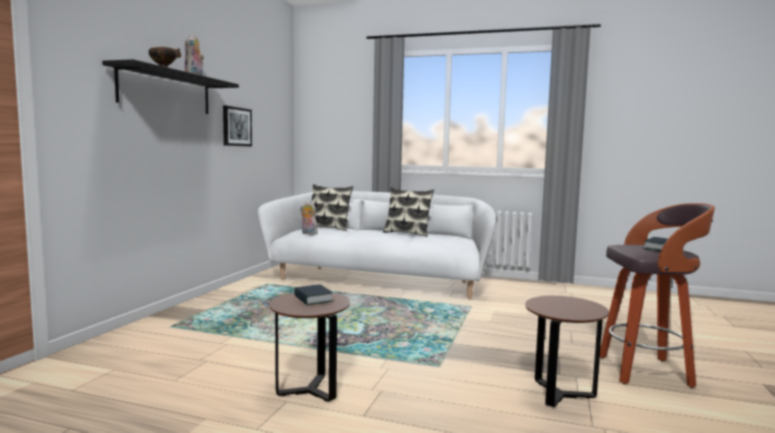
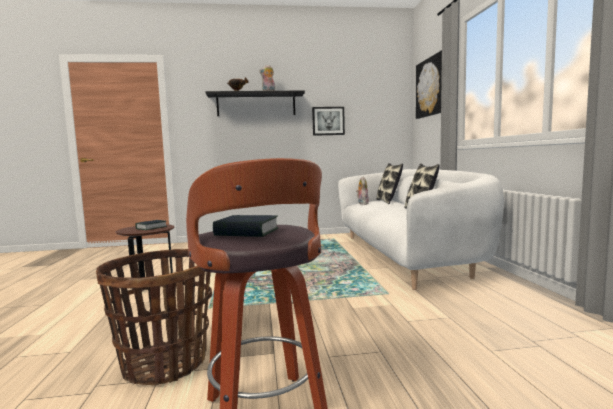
camera: 65 degrees right, 0 degrees up
(337, 104) = (431, 87): none -> picture
(560, 395) = (165, 363): brown side table -> basket

